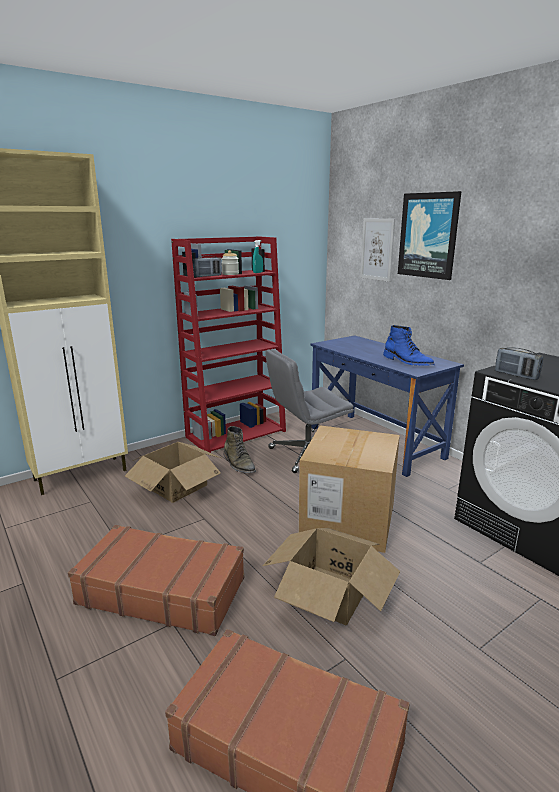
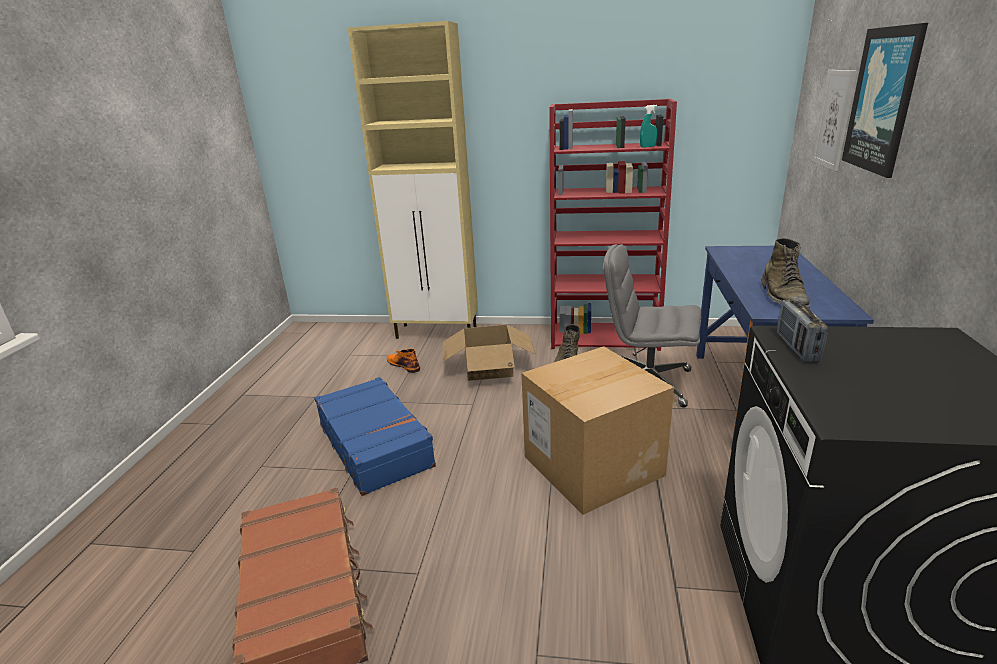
camera: 45 degrees right, 5 degrees up
(87, 514) = (403, 365): none -> orange boot
(162, 590) = (375, 444): brown suitcase -> blue suitcase
(207, 276) = (577, 149): radio -> none
(230, 274) = (610, 147): jar -> none
(329, 593) = (479, 518): cardboard box -> none
(407, 362) = (783, 296): blue boot -> green boot

